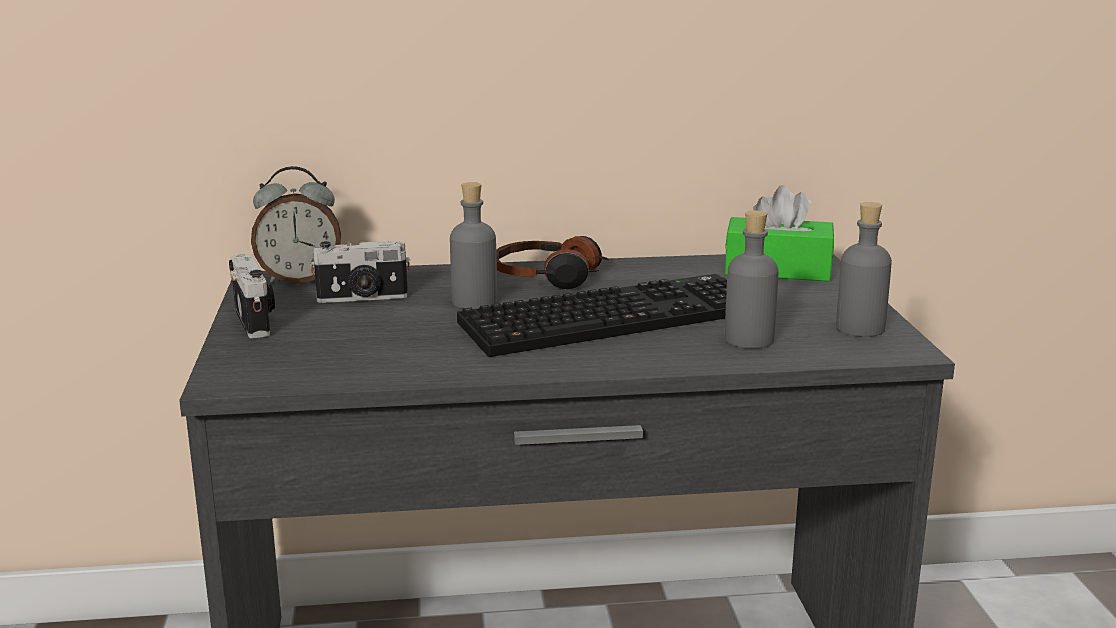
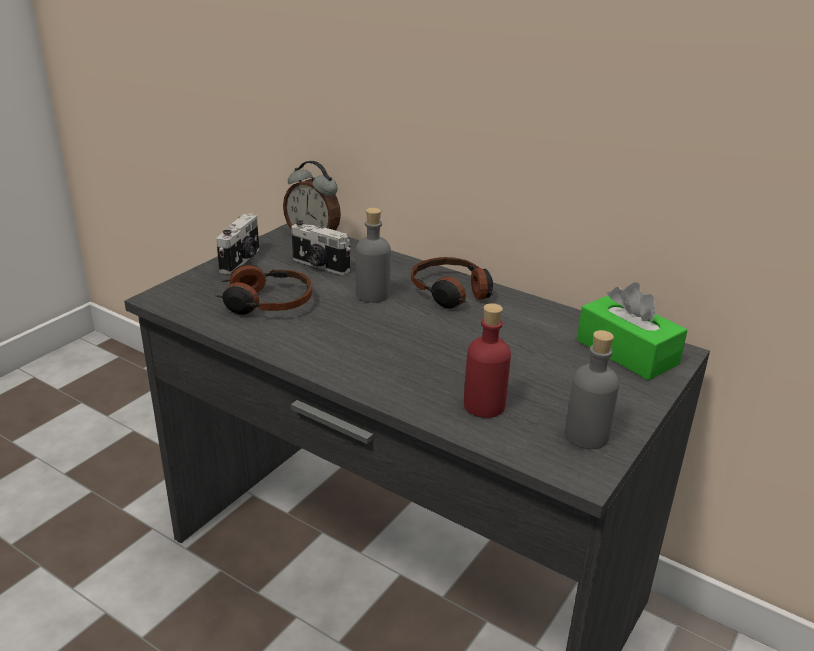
camera: 40 degrees right, 10 degrees up
(372, 343) = (266, 302): none -> headphones
(611, 317) = (431, 343): keyboard -> none
(749, 340) = (484, 405): grey bottle -> red bottle

